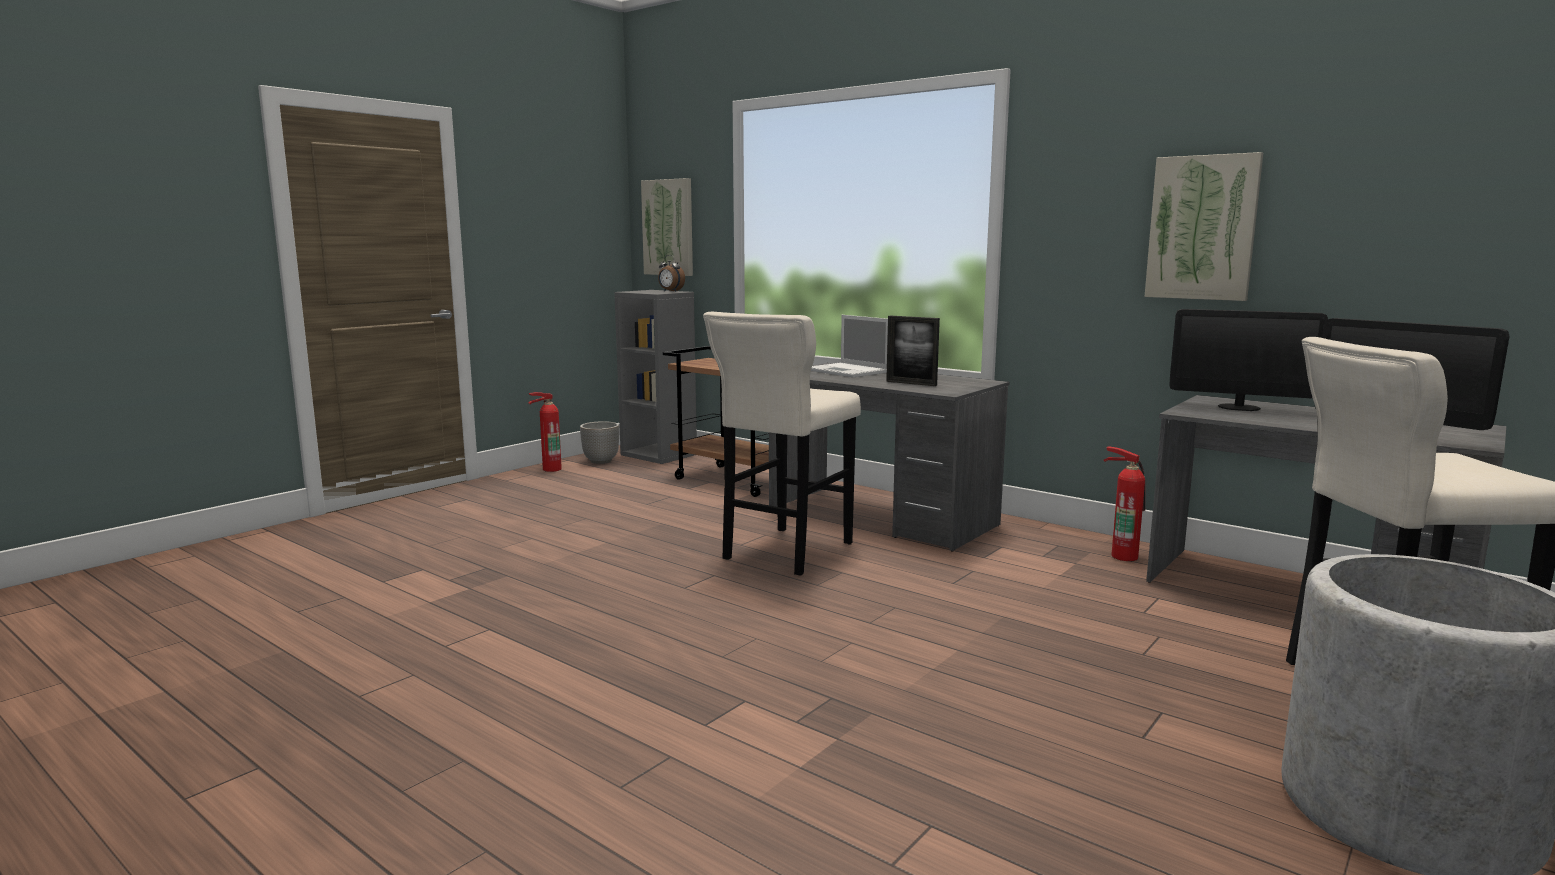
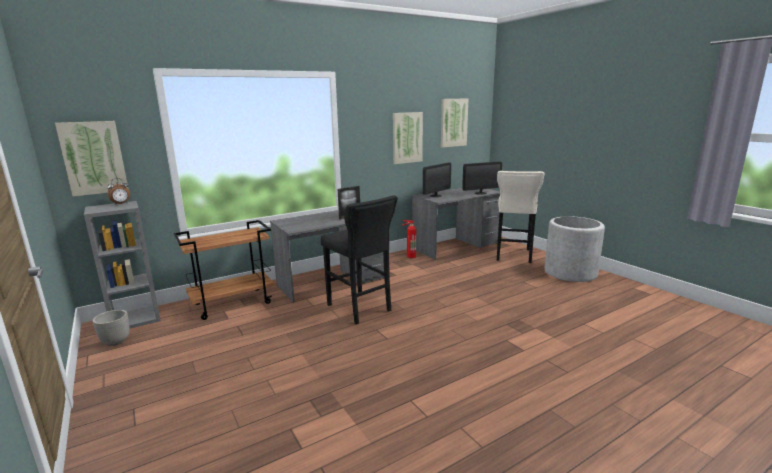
camera: 70 degrees left, 5 degrees up
(550, 469) = (103, 364): fire extinguisher -> none
(785, 553) = (360, 309): beige stool -> black stool
(848, 371) = (303, 220): laptop -> none
(1413, 186) = (453, 122): none -> picture

